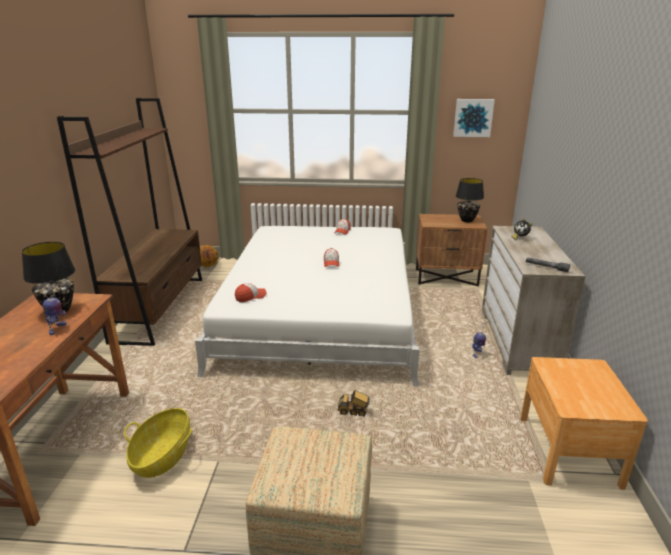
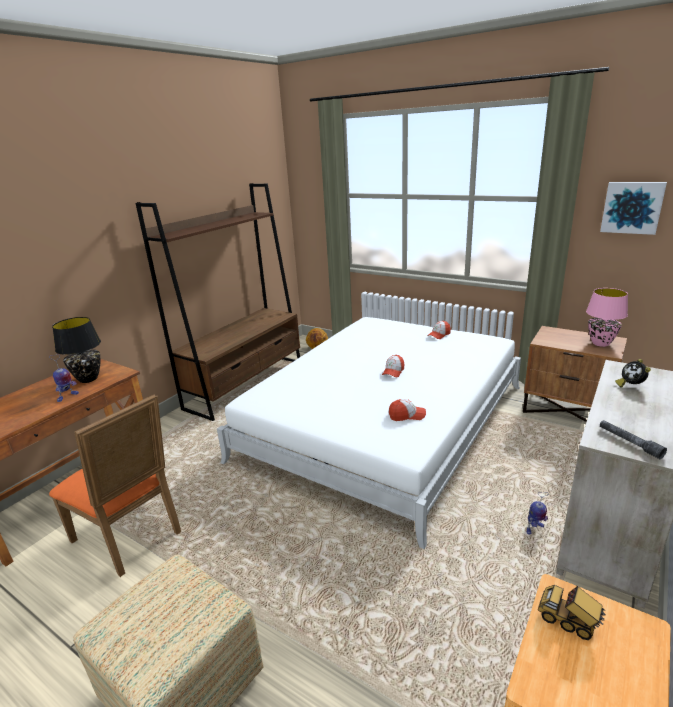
camera: 30 degrees right, 0 degrees up
(162, 456) = (132, 537): basket -> orange chair
(250, 297) = (281, 395): cap -> cap (407, 415)
(353, 411) = (329, 555): toy truck -> toy truck (568, 621)
(466, 220) = (600, 343): black table lamp -> pink table lamp

